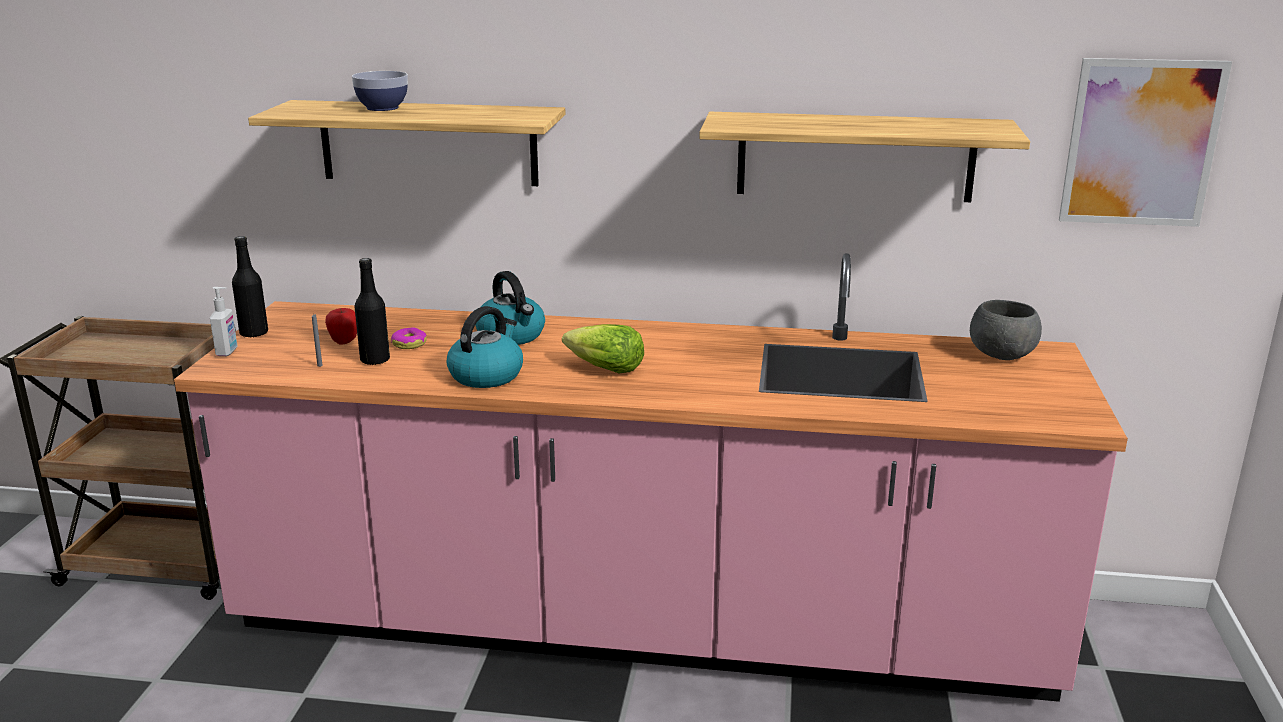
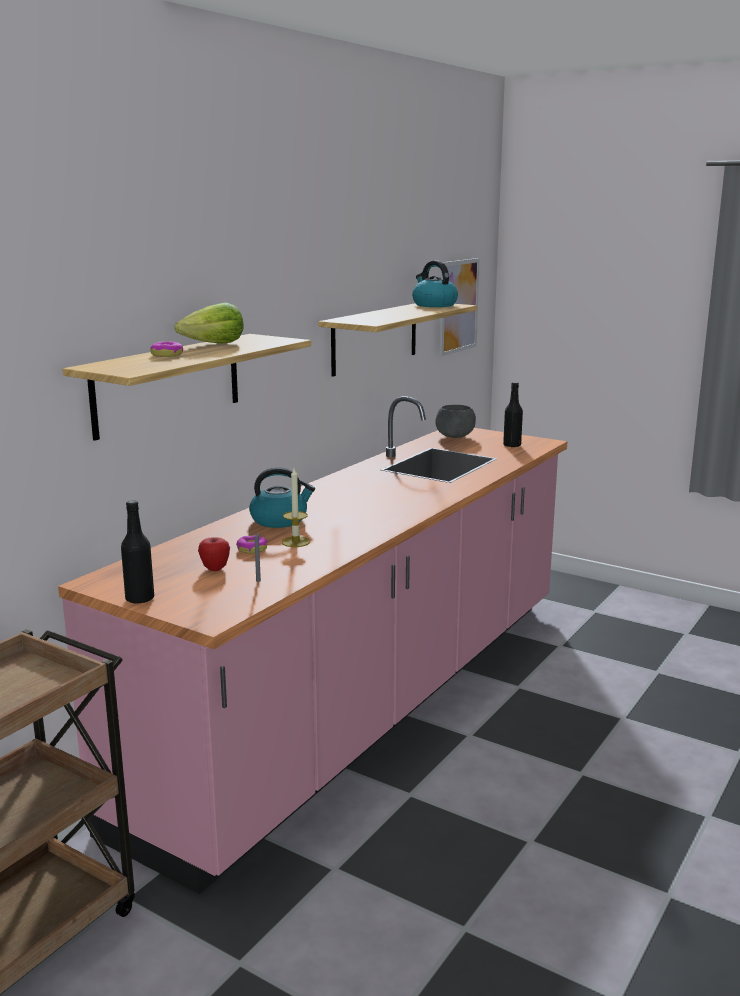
camera: 65 degrees left, 5 degrees down
(227, 352) = (174, 612): soap dispenser -> none
(375, 360) = (272, 562): black bottle -> black bottle (512, 445)
(382, 108) = (167, 355): bowl -> donut
(446, 357) = (295, 542): none -> candle
(486, 375) = (347, 535): kettle -> kettle (433, 305)
(604, 369) = (374, 506): lettuce -> lettuce (214, 344)

